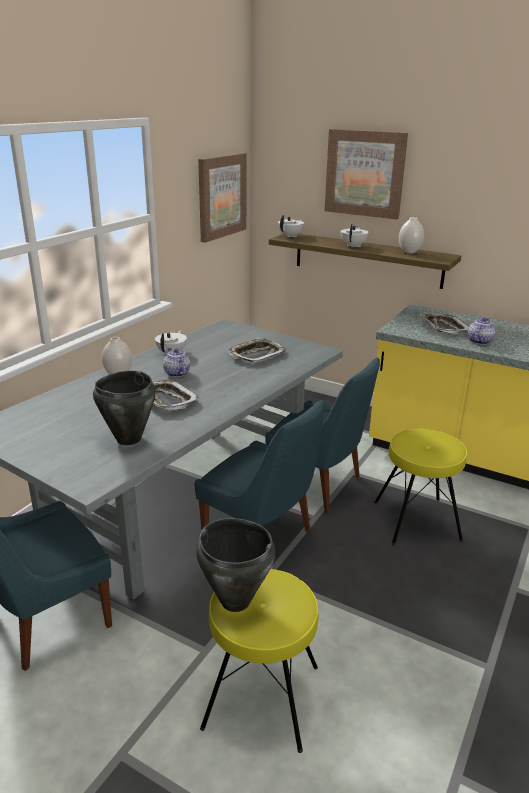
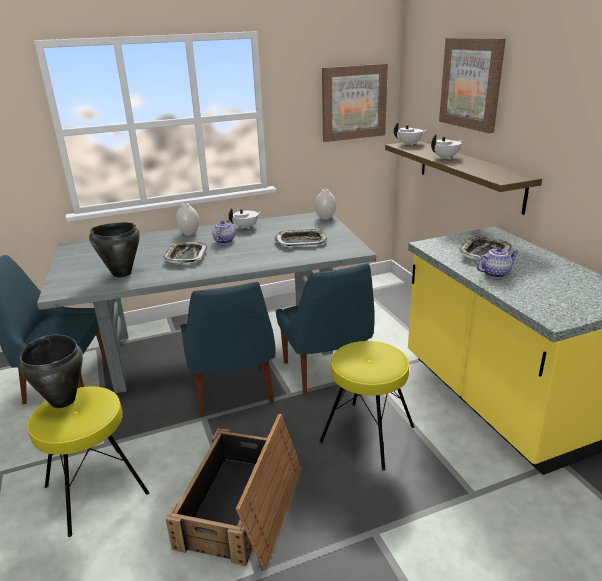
camera: 40 degrees right, 0 degrees up
(409, 252) = (488, 169): white vase -> white vase (325, 218)
(409, 627) = (242, 507): none -> crate

